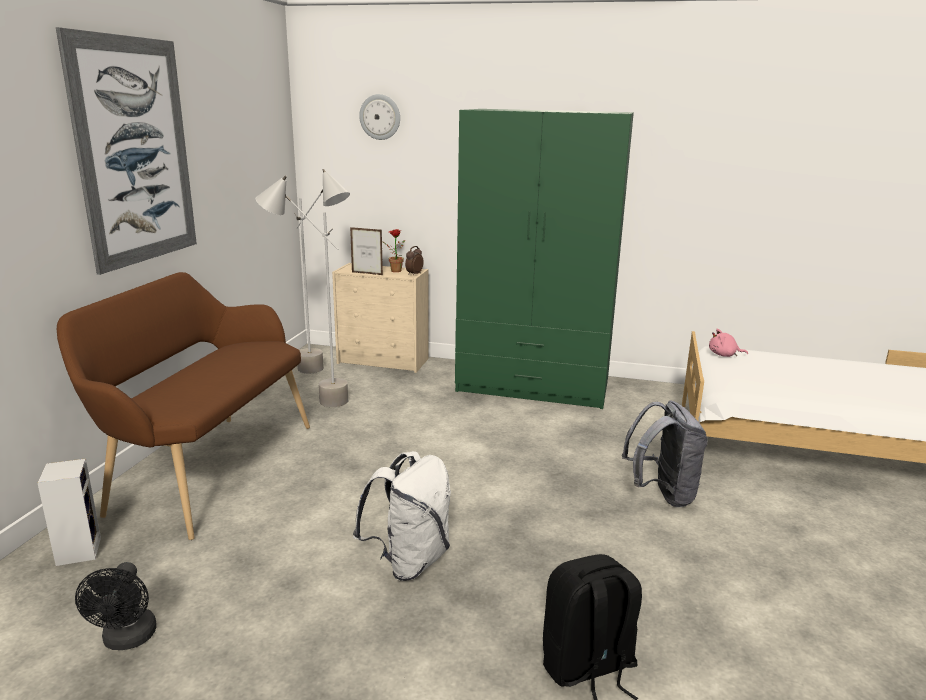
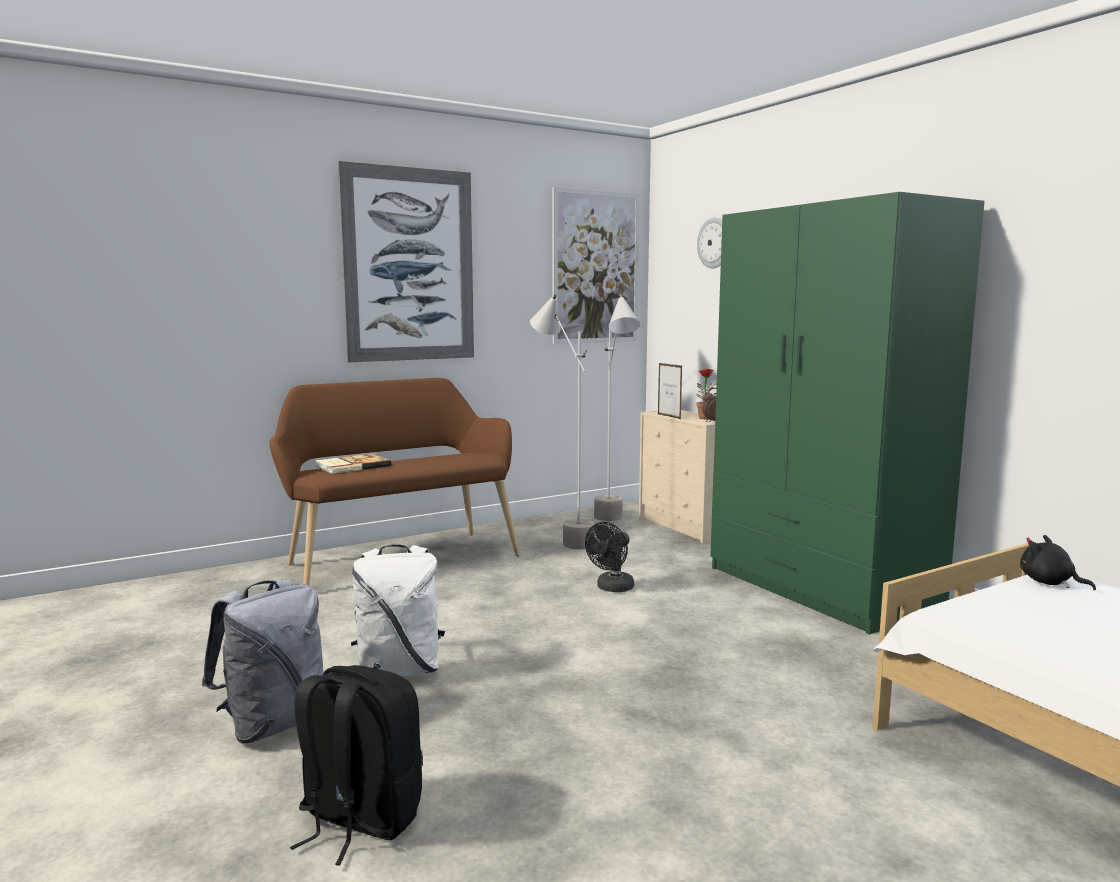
camera: 45 degrees right, 10 degrees down
(78, 550) = (245, 577): speaker -> none
(127, 640) = (172, 632): black fan -> black fan (612, 588)
(175, 391) = (352, 466): none -> book
(264, 137) = (596, 267): none -> picture
(662, 494) = (766, 736): grey backpack -> grey backpack (273, 724)
(724, 355) = (1049, 583): pink plush toy -> black plush toy

